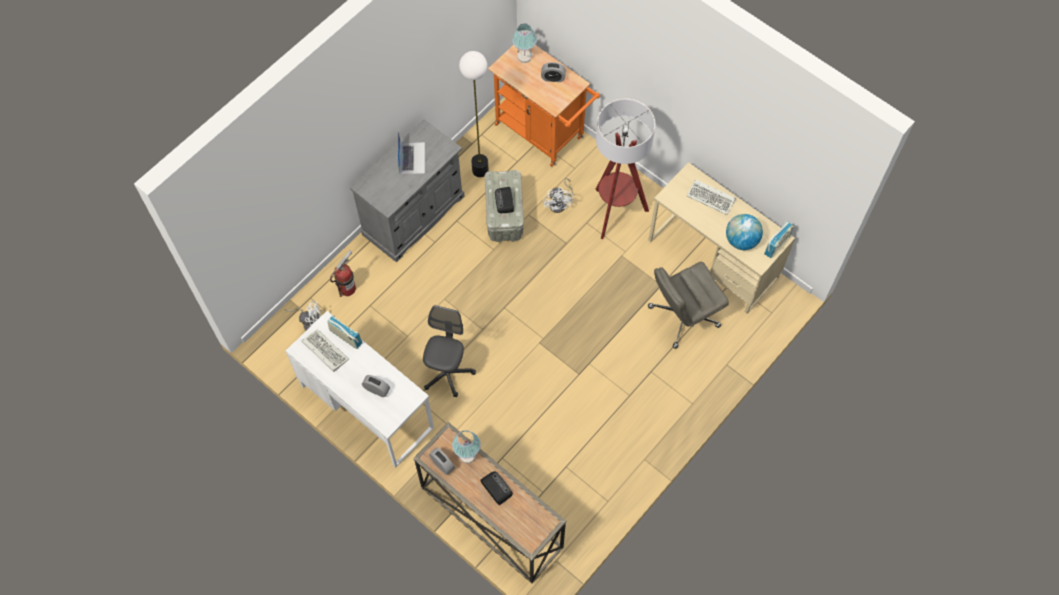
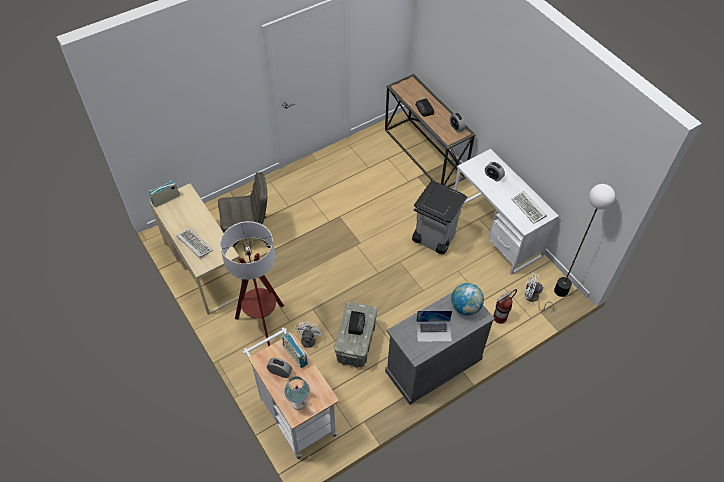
camera: 165 degrees left, 10 degrees down
(346, 337) = (511, 214): radio -> radio (295, 355)
(412, 158) = (434, 331): laptop -> laptop turned 105 degrees counterclockwise
(447, 373) = (433, 239): grey office chair -> grey trash can
(467, 455) = (439, 128): table lamp -> none
(480, 170) = (364, 392): floor lamp -> floor lamp (561, 290)
(543, 134) = (295, 413): orange cart -> white cart
(741, 240) = (190, 208): globe -> globe (465, 307)

